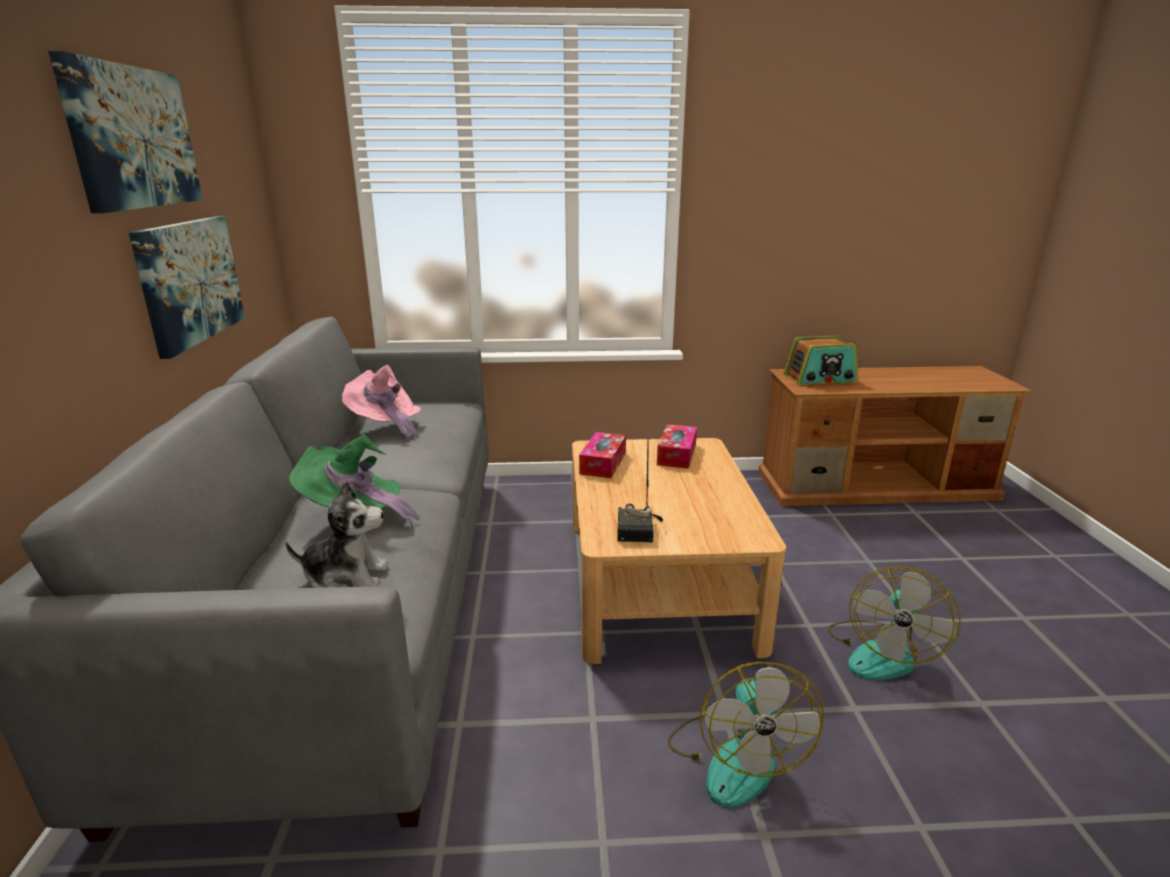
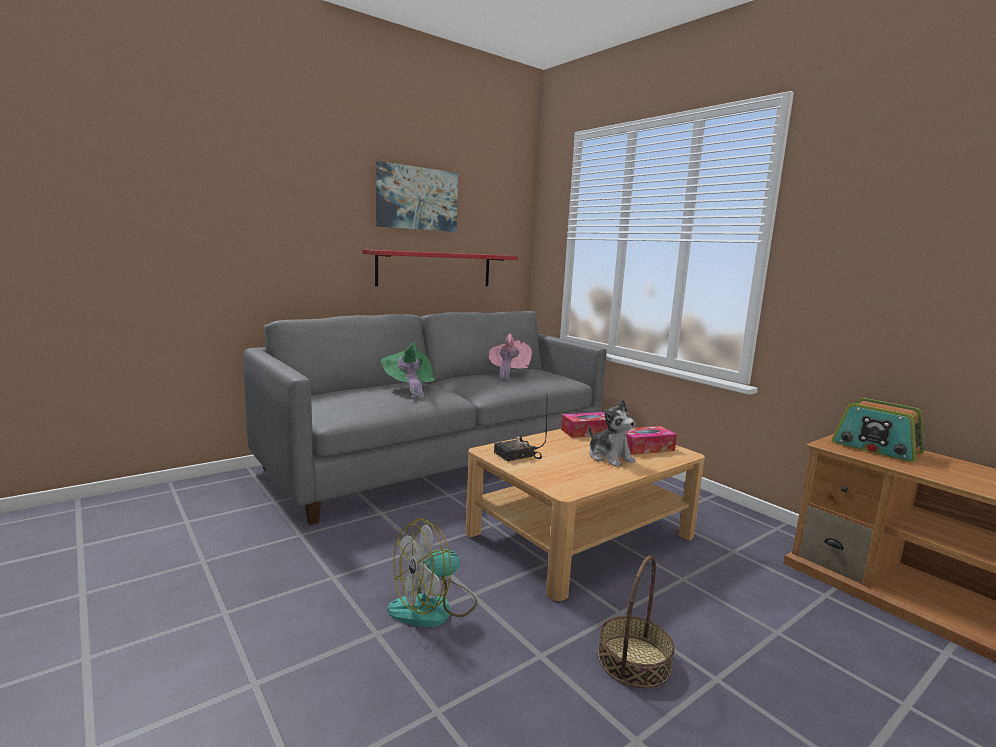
camera: 55 degrees right, 10 degrees down
(190, 281) = (435, 269): picture -> red shelf
(346, 577) = (360, 400): plush toy -> plush toy (609, 457)
(881, 652) = (634, 661): fan -> basket

